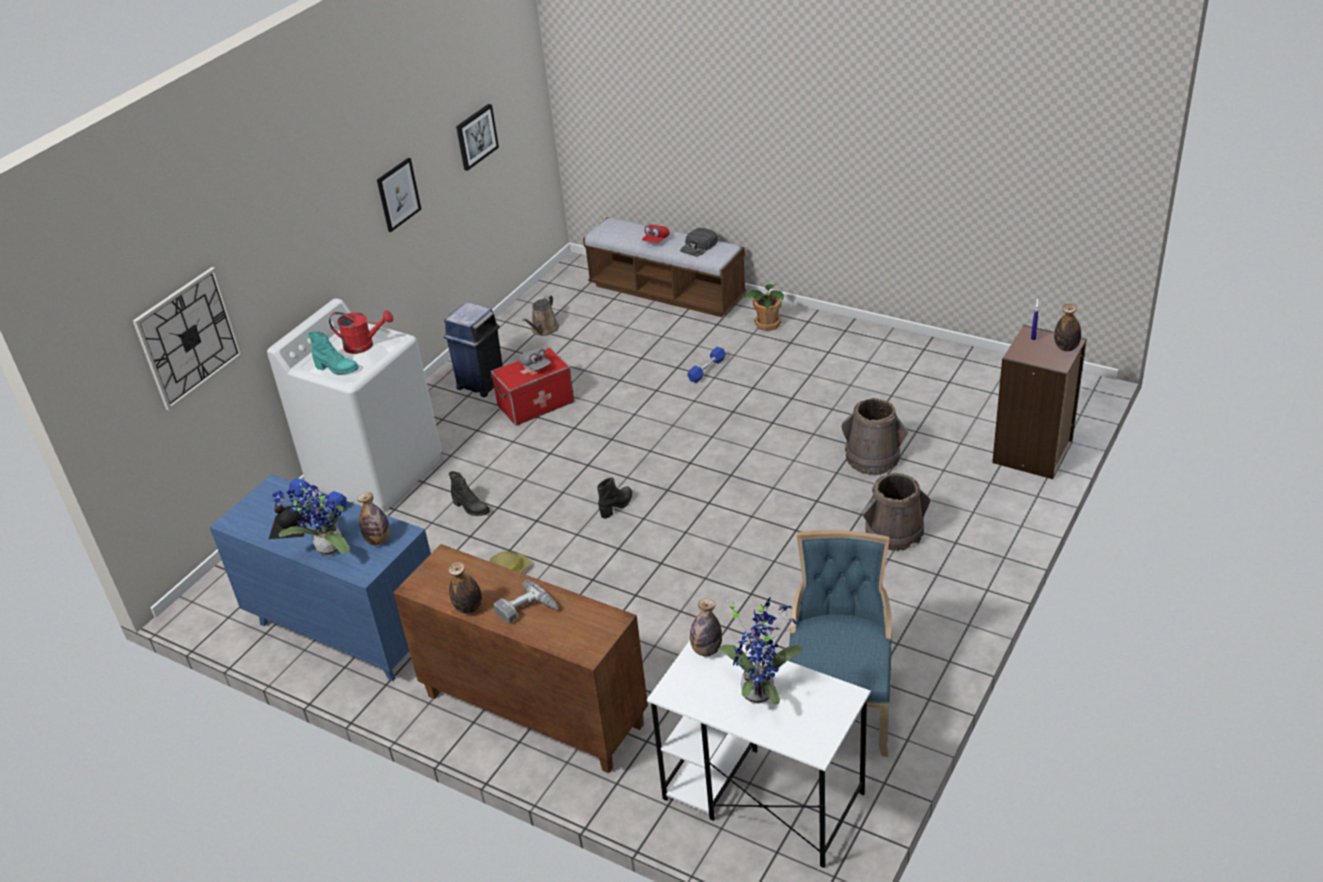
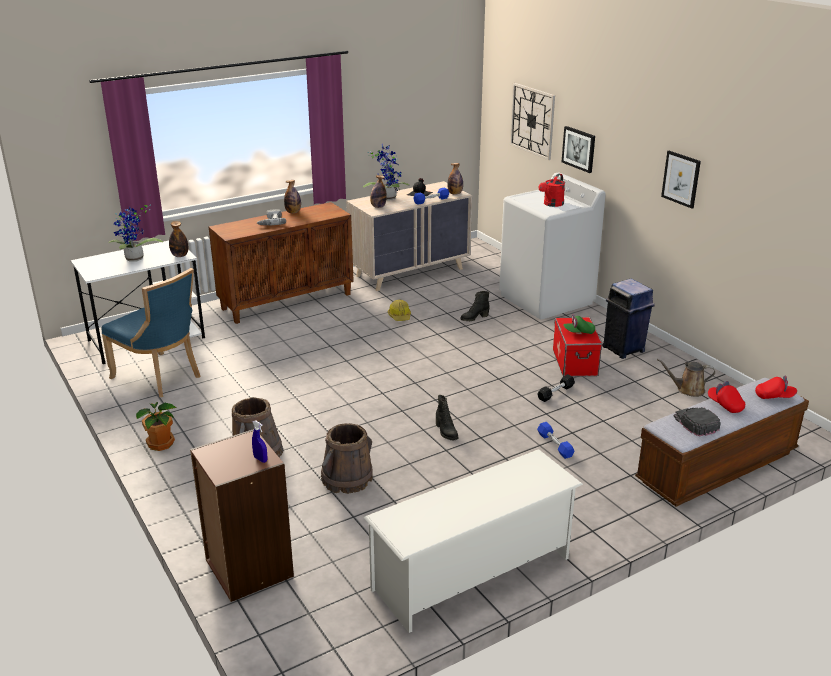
camera: 115 degrees right, 10 degrees down
(337, 369) = (531, 196): turquoise boot -> none
(346, 628) = (410, 272): blue dresser -> beige dresser
(476, 136) = (772, 210): picture -> picture (579, 149)
(535, 366) = (578, 332): grey cap -> green cap
(544, 330) = (687, 390): brown watering can -> brown watering can turned 45 degrees counterclockwise
(612, 396) = (555, 393): none -> black dumbbell
(617, 506) = (419, 361): black boot -> black boot (446, 432)
(621, 225) = (774, 396): none -> red cap
(767, 324) = (607, 503): potted plant -> potted plant (162, 443)
(913, 353) = (472, 574): none -> white shoe rack
(1066, 347) = (220, 467): bottle -> bottle (455, 193)

